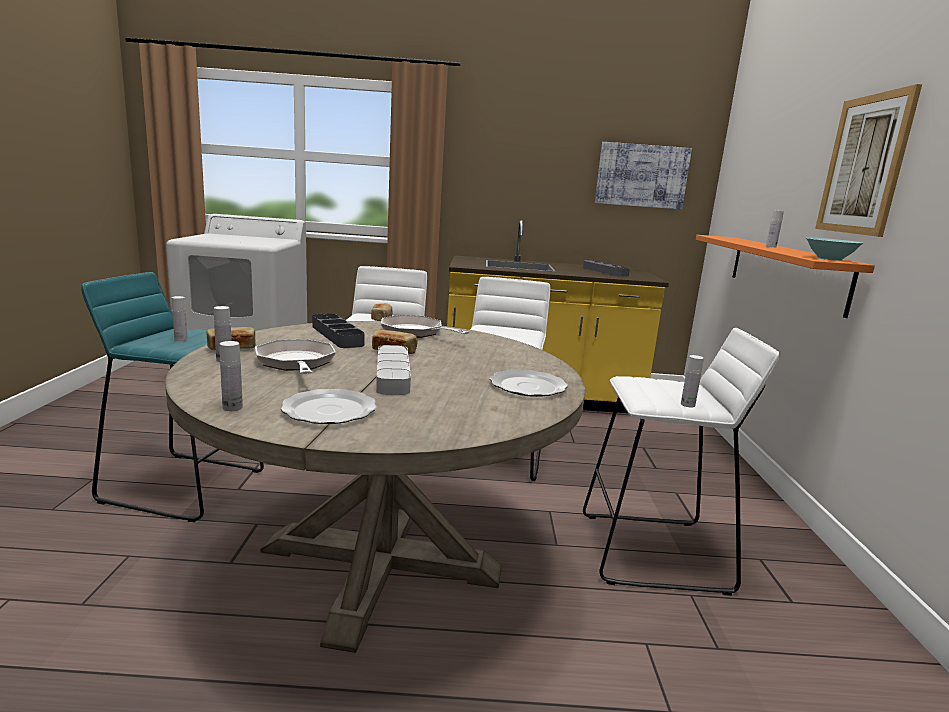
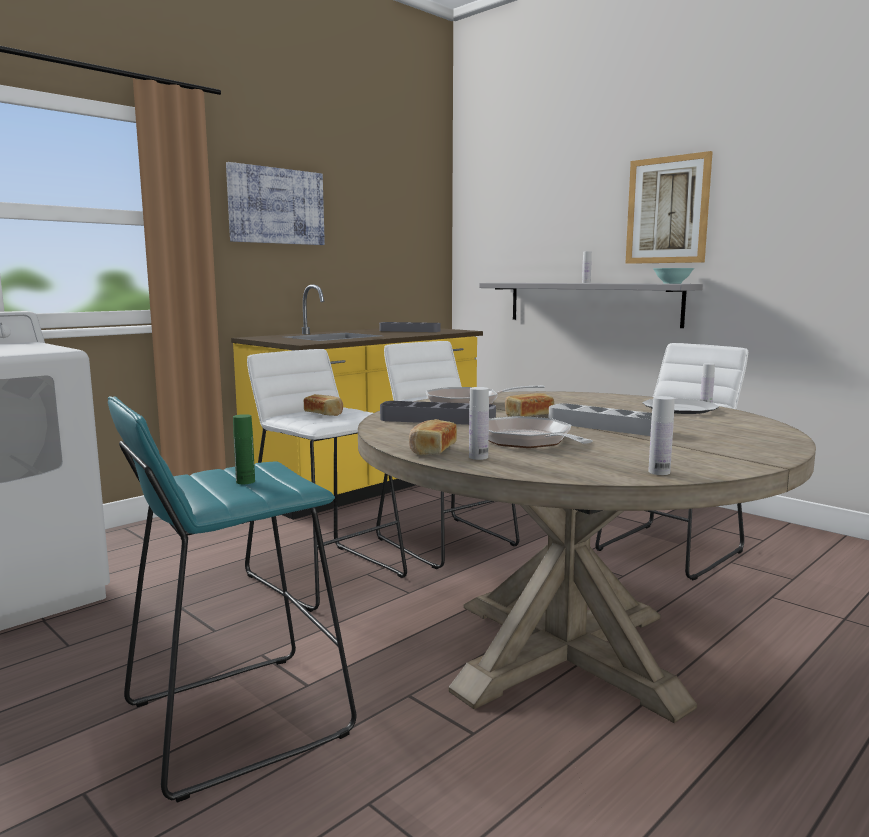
camera: 45 degrees left, 5 degrees down
(181, 339) = (245, 481): white bottle -> green bottle
(296, 363) = (528, 441): frying pan -> frying pan turned 45 degrees clockwise
(330, 410) = (694, 451): plate -> none
(641, 176) = (397, 229): picture -> picture (276, 206)
(784, 271) = (591, 303): orange shelf -> grey shelf

